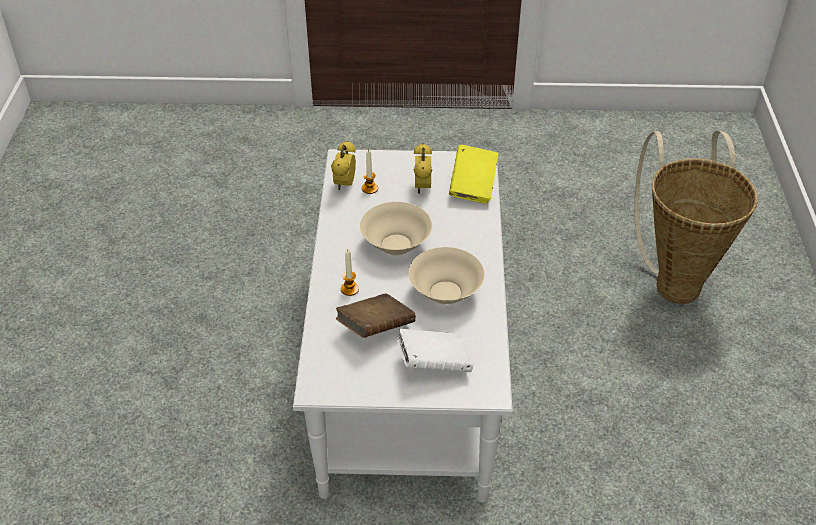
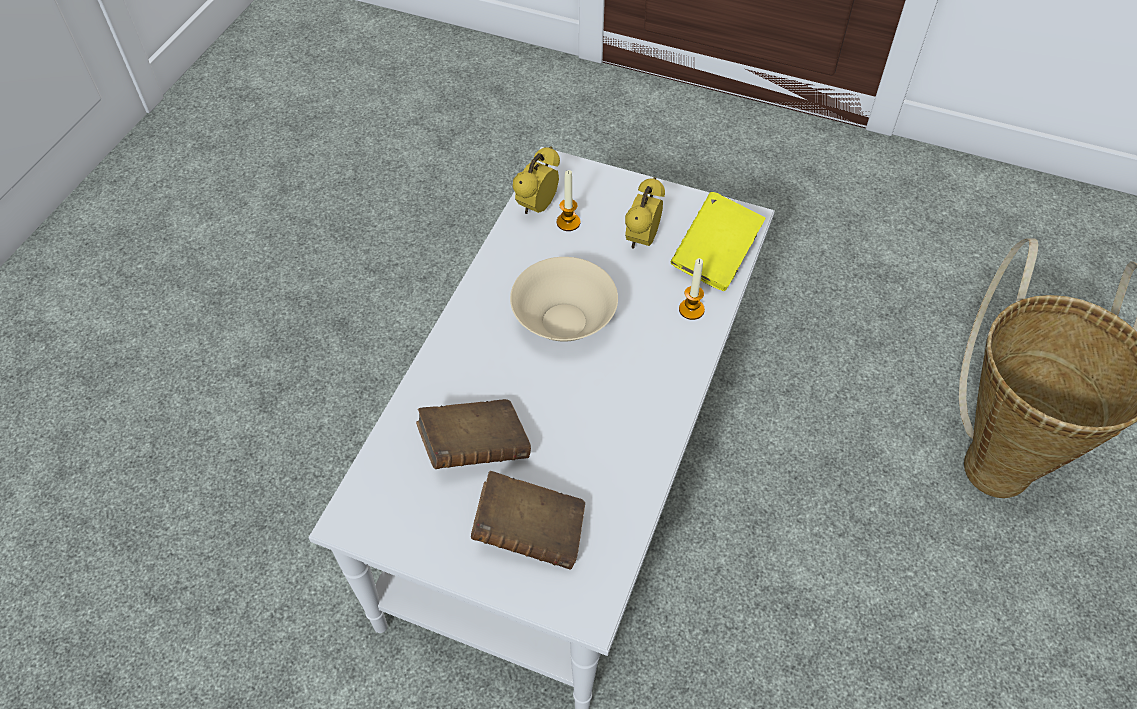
camera: 20 degrees right, 10 degrees up
(349, 289) = (468, 374): candle -> candle (691, 309)
(434, 363) = (530, 533): white book -> brown book
(446, 292) = (600, 420): beige bowl -> none

